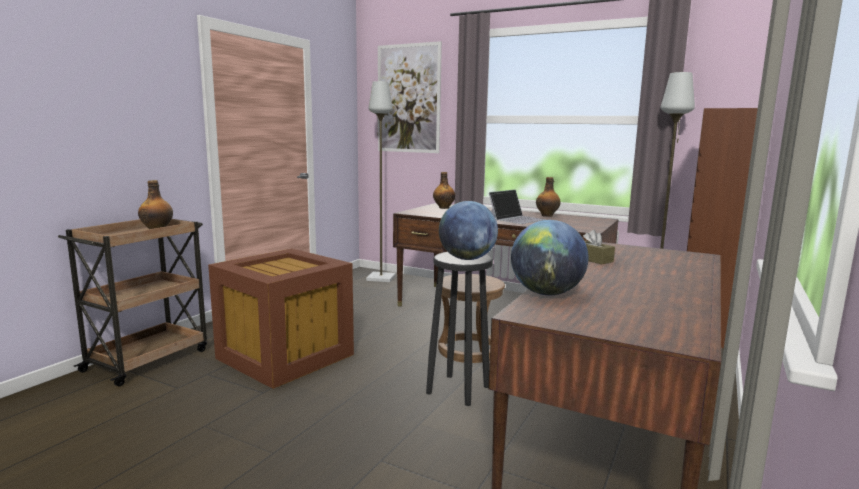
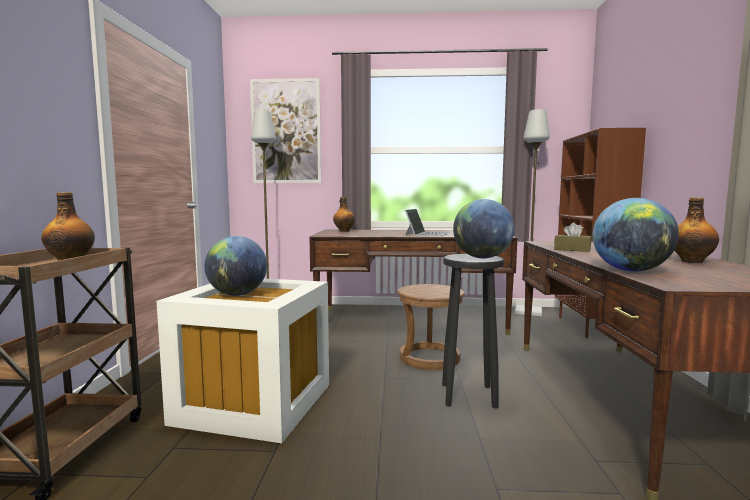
camera: 25 degrees left, 5 degrees down
(274, 266) = (237, 294): none -> globe
(285, 355) = (254, 402): brown storage box -> white storage box
(547, 215) = (442, 231): bottle -> bottle (692, 261)

